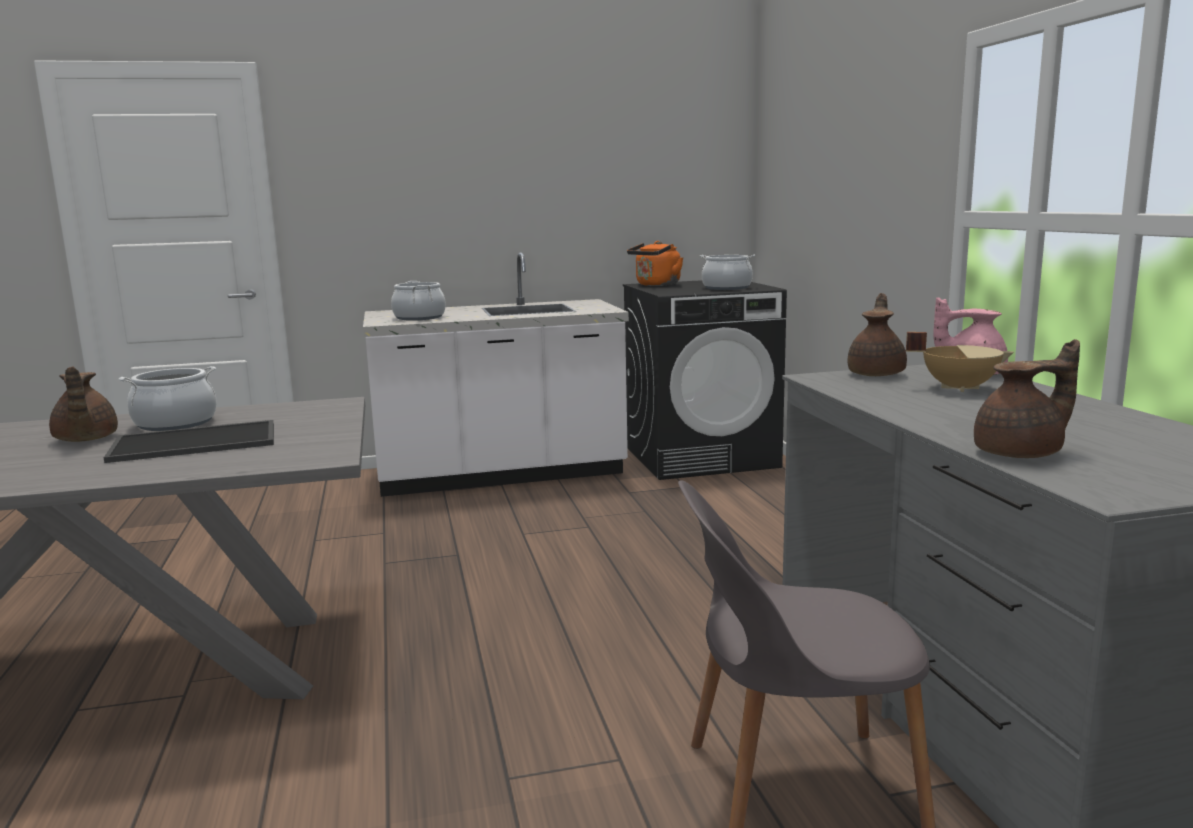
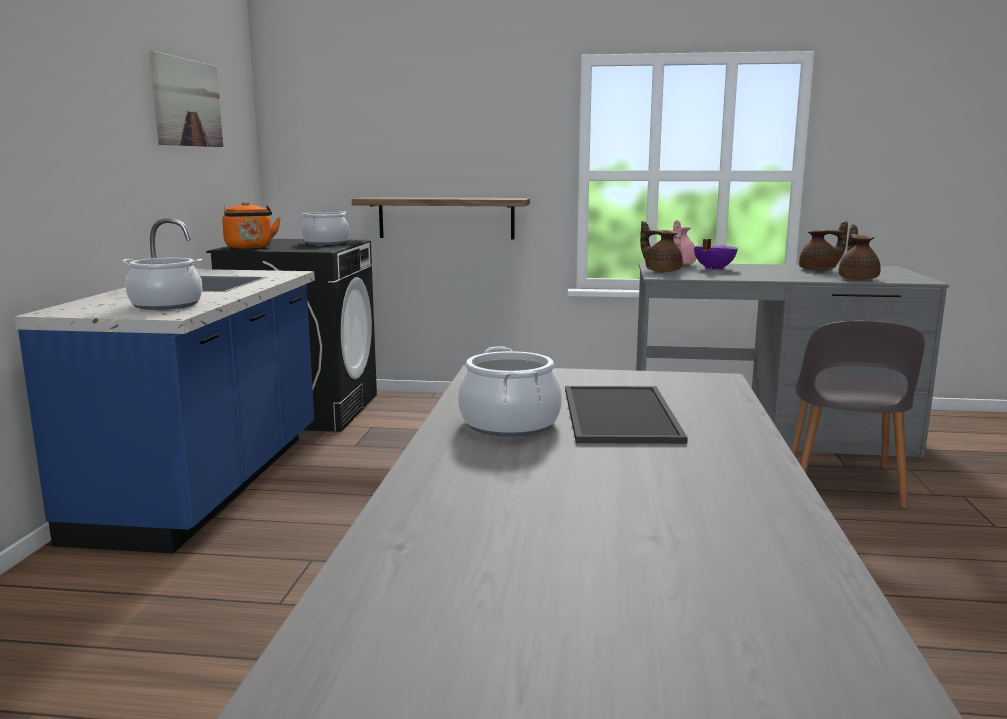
camera: 70 degrees left, 0 degrees up
(85, 440) = (557, 458): brown teapot -> brown teapot (819, 270)
(501, 474) = (207, 485): white counter -> blue counter
(616, 150) = (187, 103): none -> picture
(850, 270) = (446, 218): none -> shelf
(959, 388) = (713, 269): beige cooking pot -> purple cooking pot

